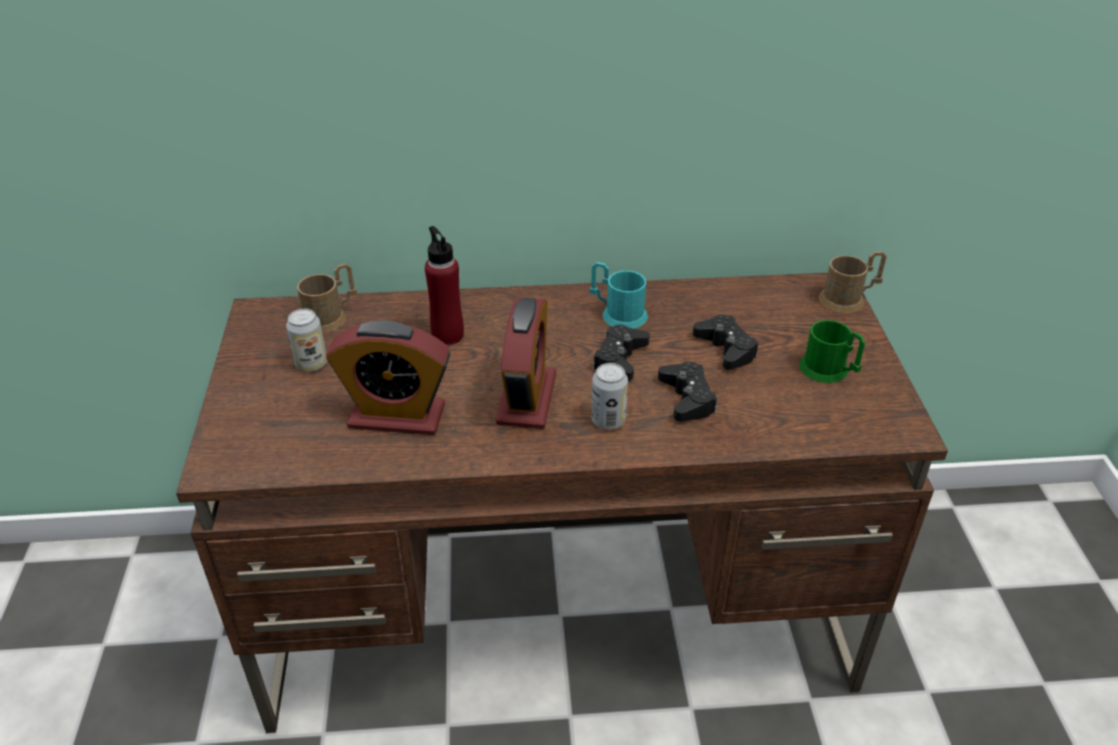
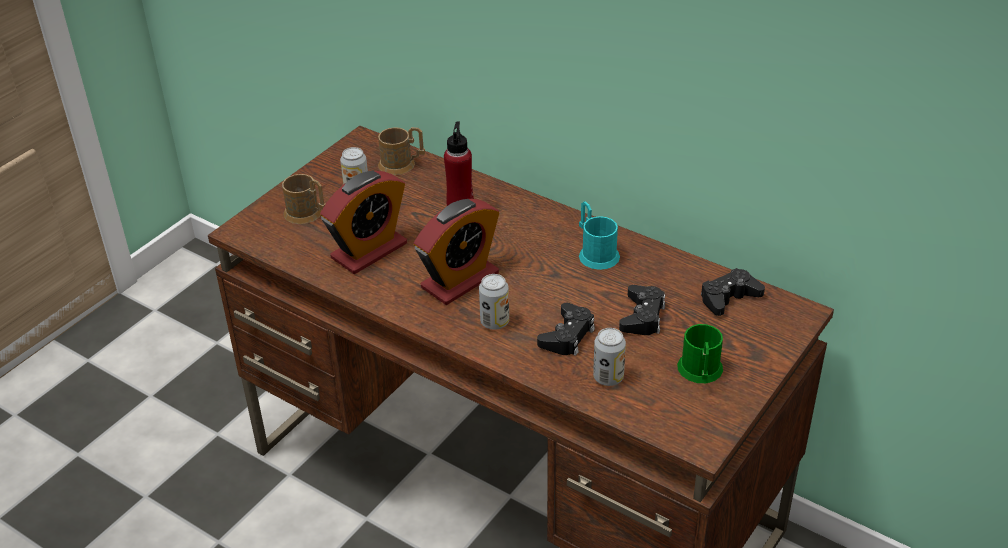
camera: 40 degrees right, 0 degrees up
(397, 416) = (369, 251): alarm clock -> alarm clock turned 90 degrees counterclockwise
(620, 359) = (555, 285): black game controller -> black game controller (729, 298)
(767, 416) = (608, 377): none -> can
(848, 299) = (796, 328): brown mug -> brown mug (307, 214)

